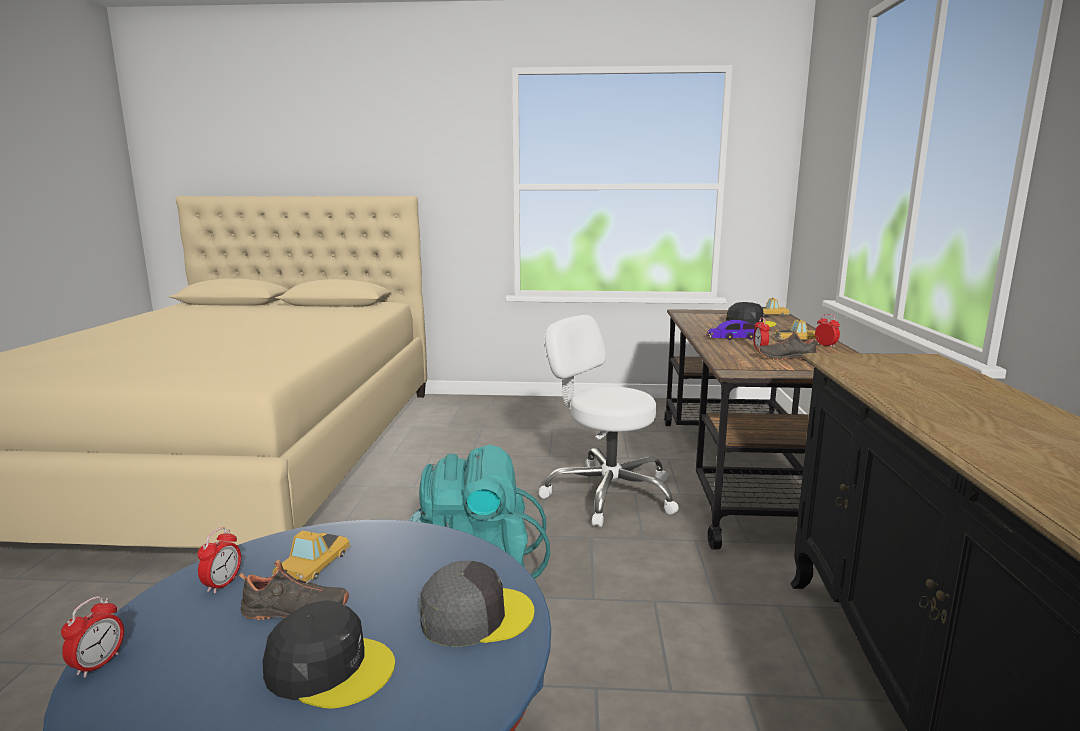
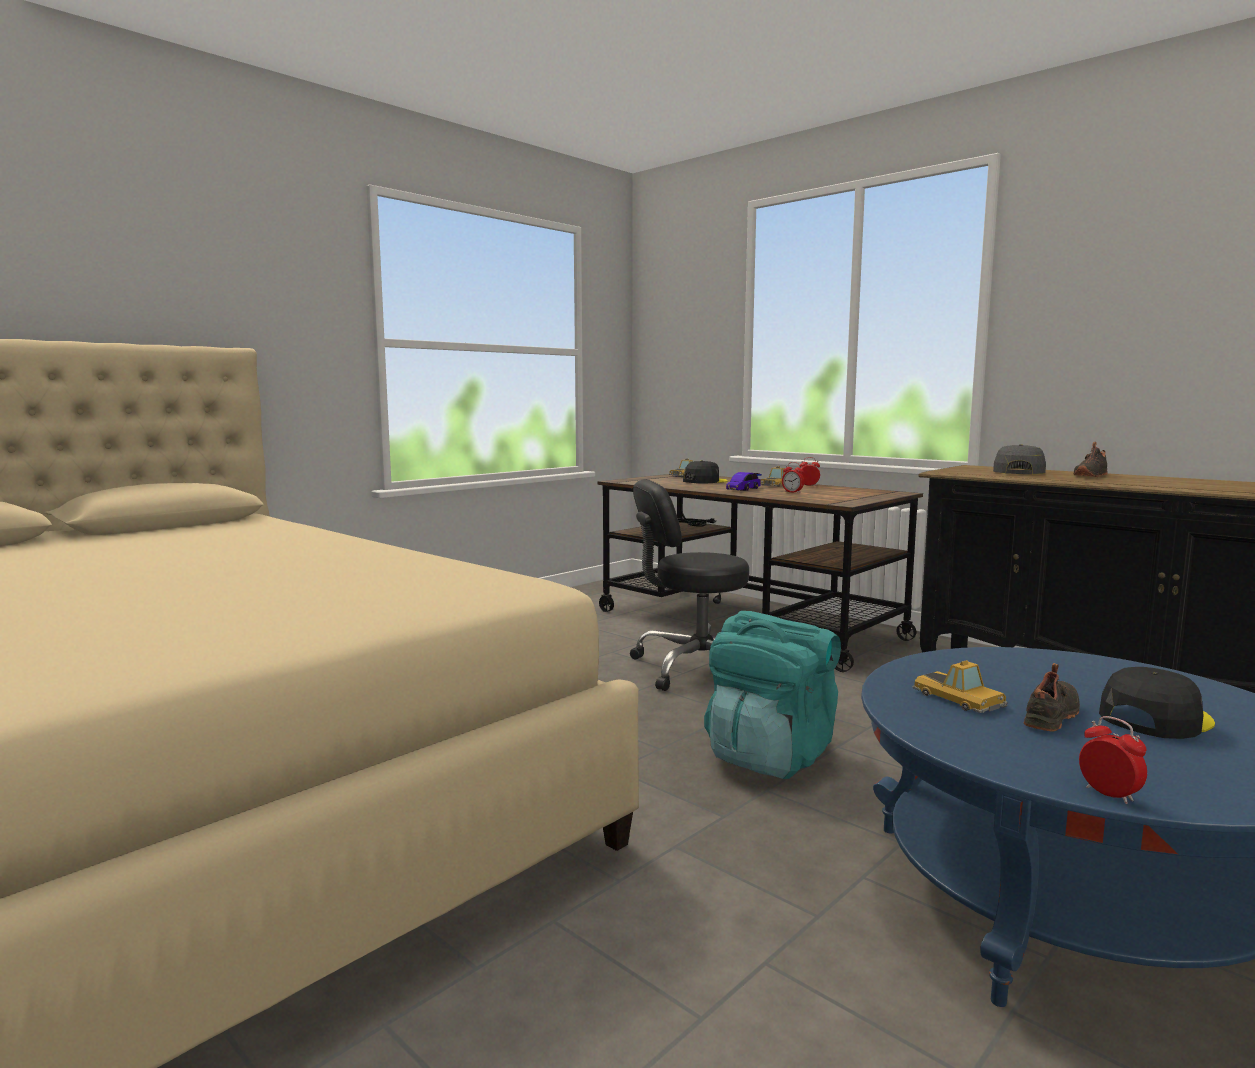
camera: 50 degrees left, 5 degrees down
(222, 584) = (971, 733): alarm clock -> none
(475, 615) = (1097, 671): grey cap -> grey cap (1018, 472)
(604, 492) = (694, 669): white office chair -> black office chair
(785, 358) = (826, 493): black shoe -> black shoe (1089, 475)

